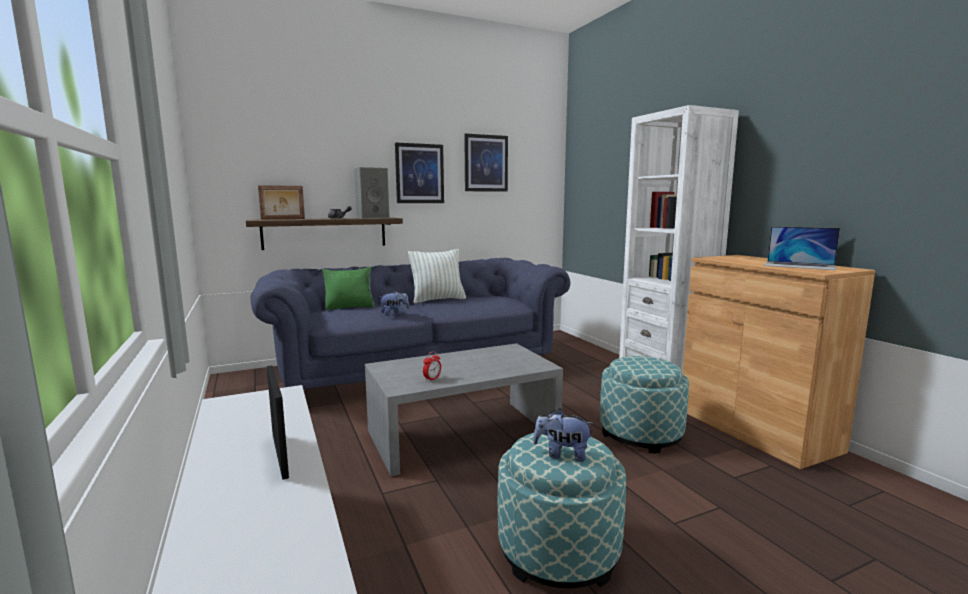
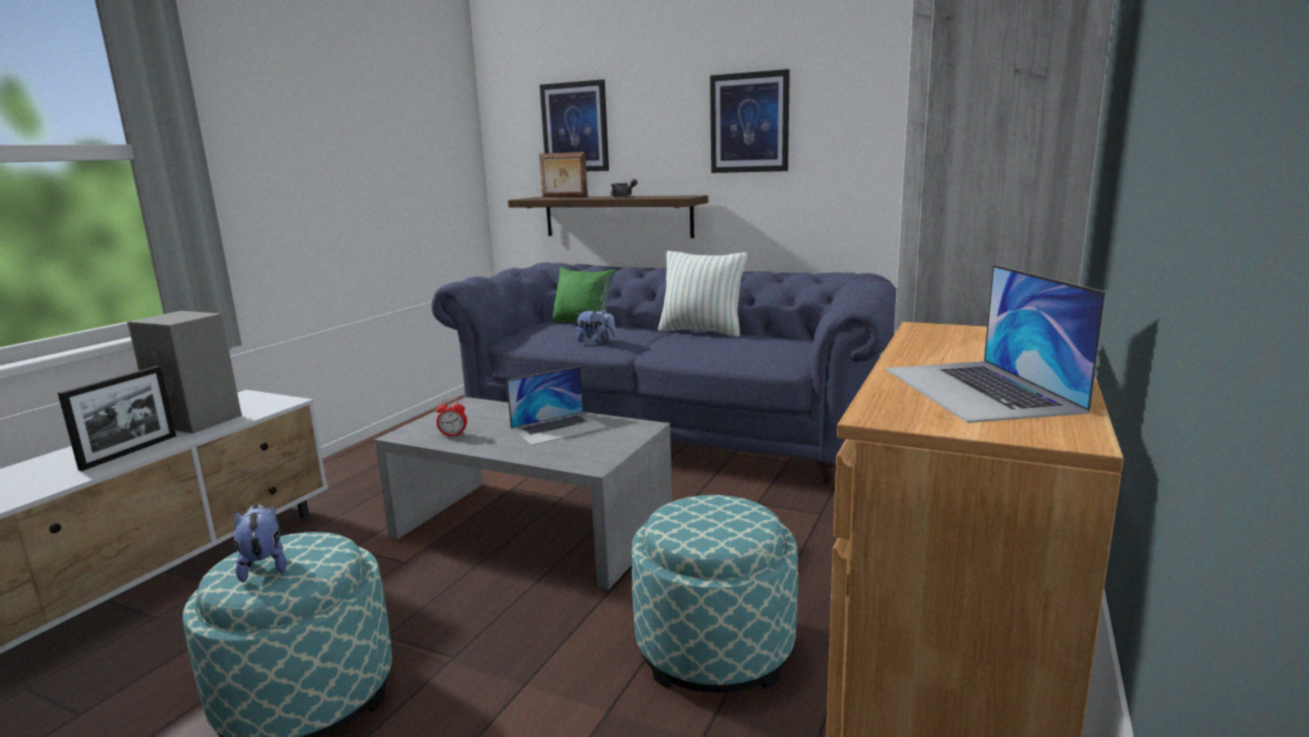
camera: 50 degrees right, 5 degrees up
(373, 218) = (666, 196): grey speaker -> grey speaker (200, 420)
(476, 359) = (558, 428): none -> laptop
(486, 163) = (873, 94): picture -> picture (575, 127)

